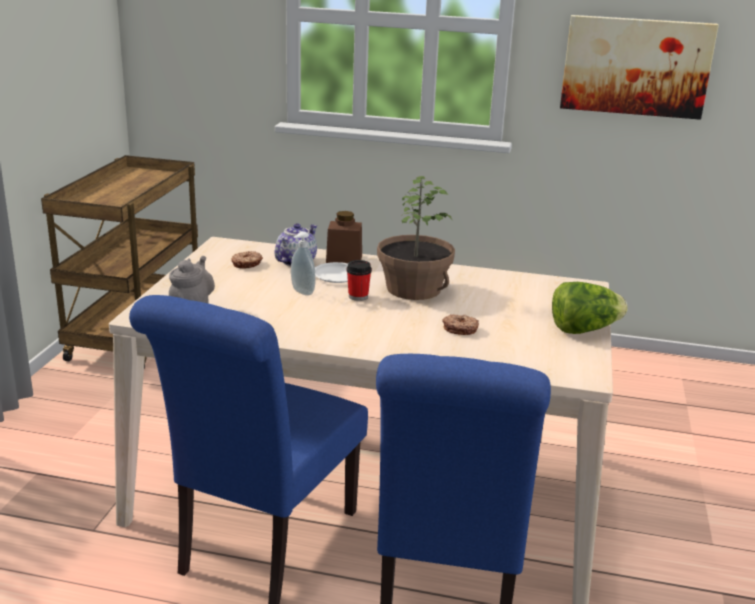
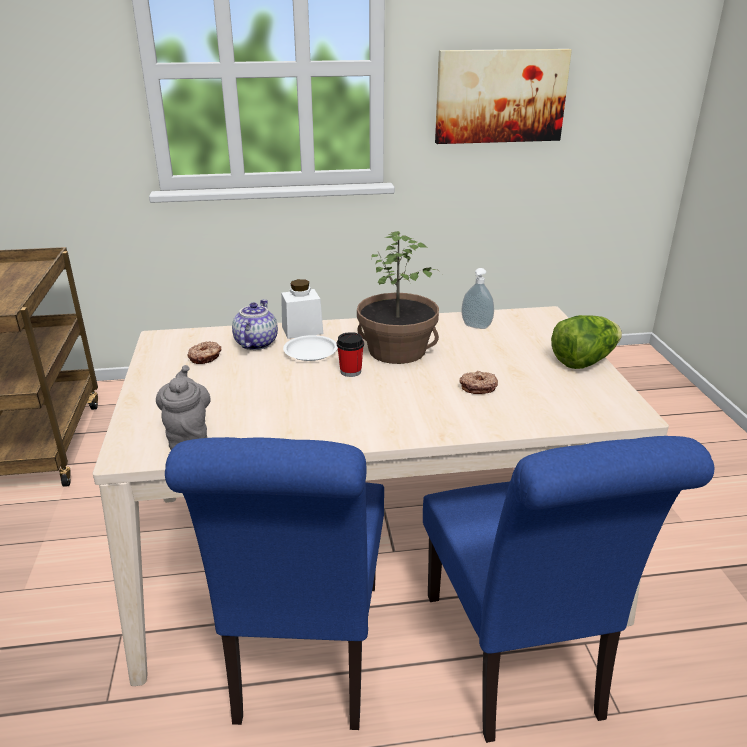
camera: 20 degrees left, 5 degrees up
(301, 292) = (289, 379): soap dispenser -> soap dispenser (475, 327)
(344, 259) = (302, 330): brown jar -> white jar

